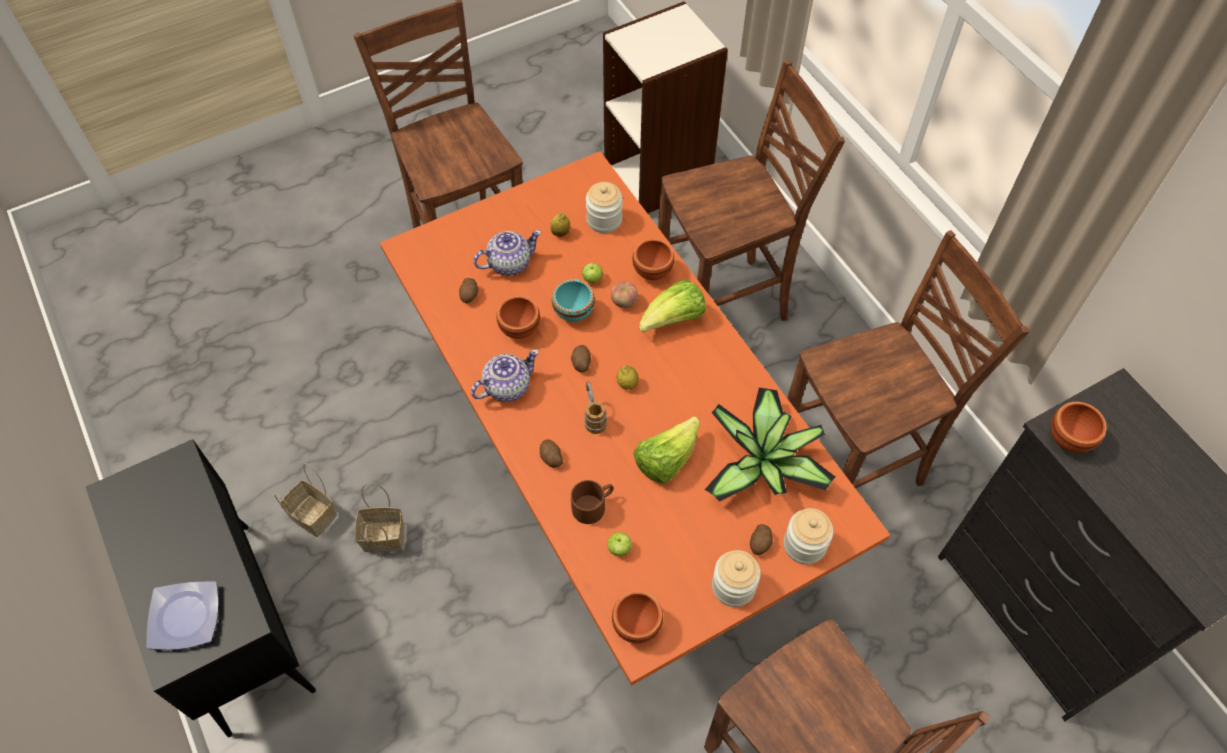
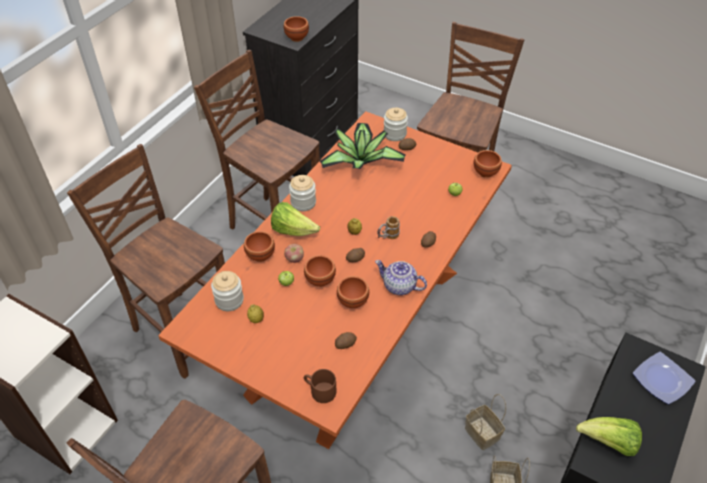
camera: 120 degrees left, 10 degrees down
(509, 263) = (302, 336): teapot -> none
(572, 312) = (320, 281): turquoise bowl -> brown bowl
(593, 505) = (440, 214): brown mug -> brown mug (319, 391)
(666, 460) = (390, 197): lettuce -> lettuce (609, 443)
(733, 586) = (436, 149): jar -> jar (303, 202)

